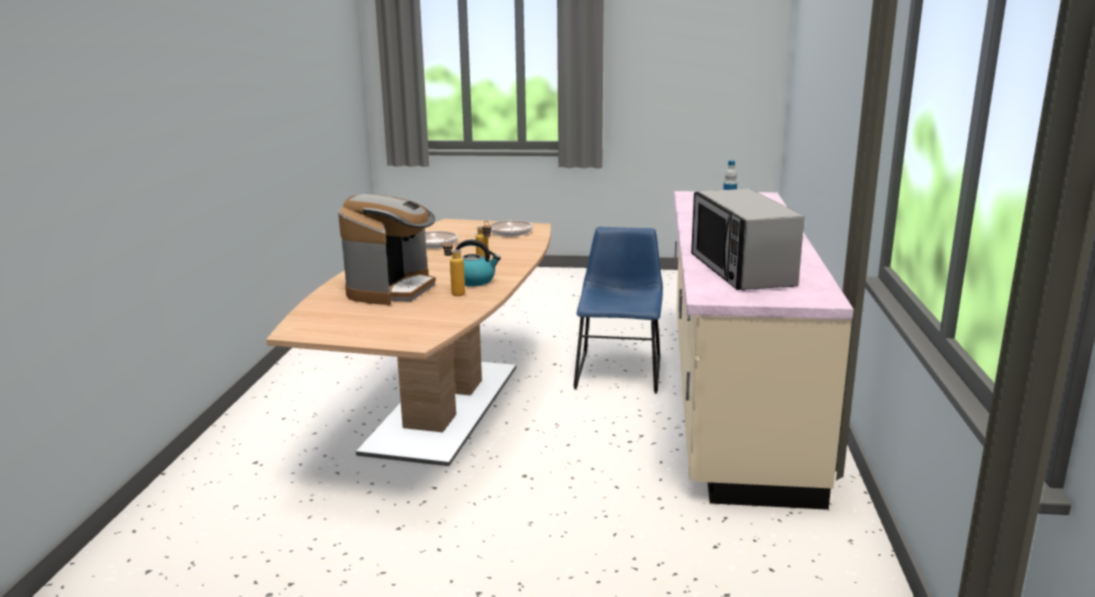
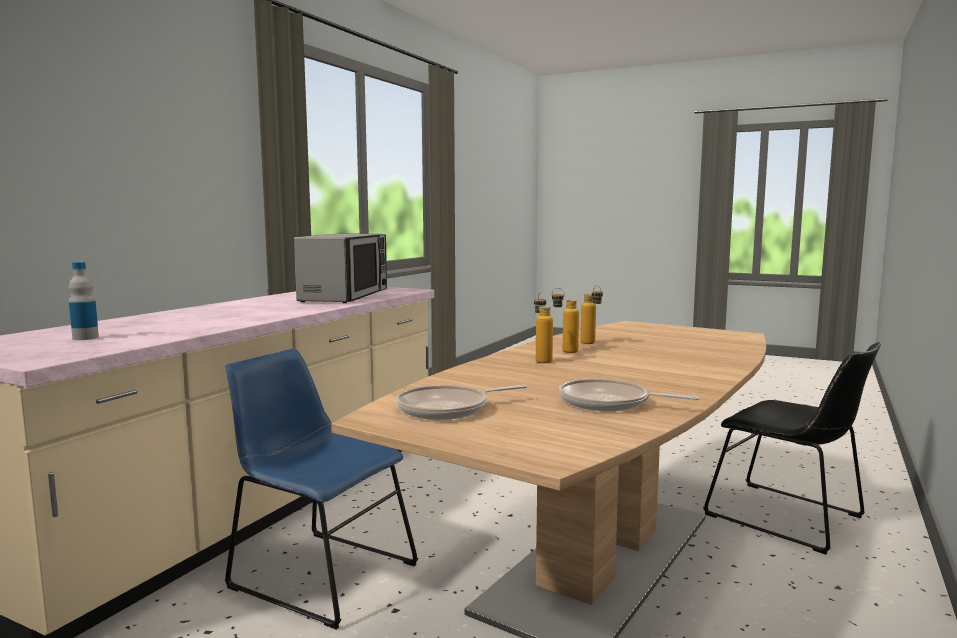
camera: 160 degrees left, 10 degrees down
(274, 471) = (790, 518): none -> black chair
(392, 290) = (662, 351): coffee machine -> none
(474, 281) = (564, 351): kettle -> bottle
(619, 370) = (318, 573): blue chair -> blue chair turned 90 degrees clockwise

